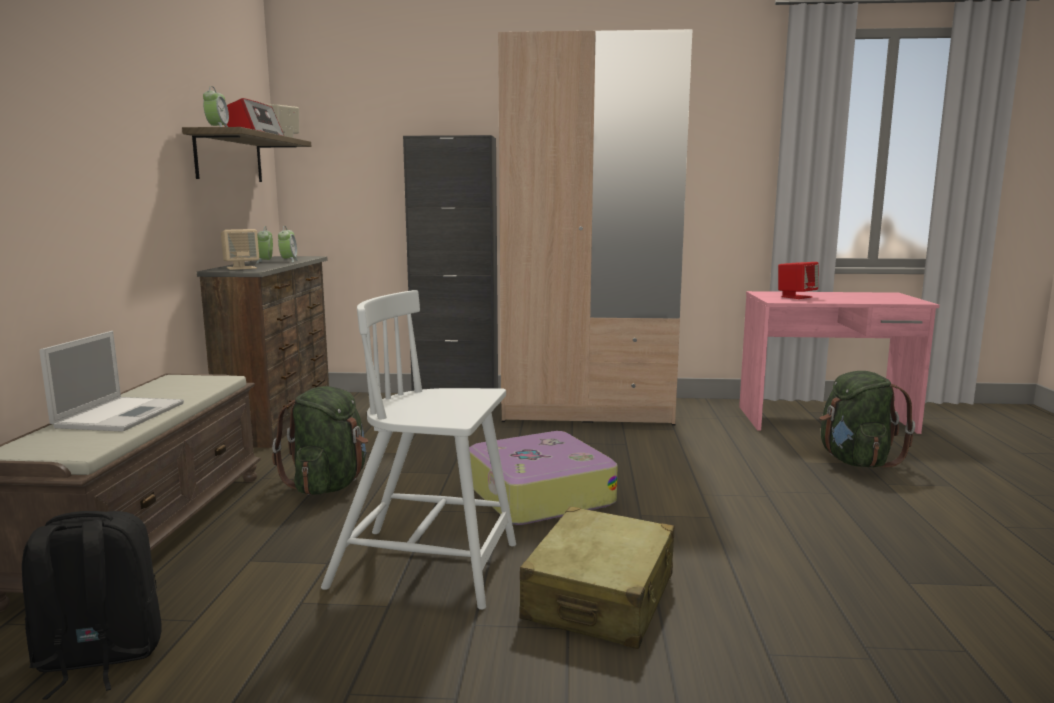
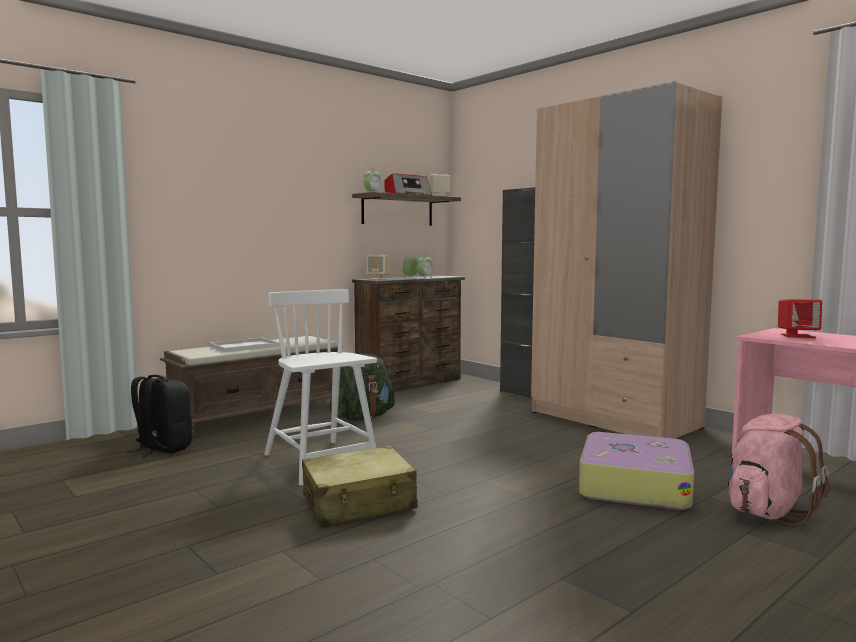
camera: 45 degrees right, 5 degrees down
(121, 414) = (245, 346): laptop -> white tray
(538, 494) = (451, 452): suitcase -> suitcase (633, 486)
(855, 461) = (766, 511): green backpack -> pink backpack

